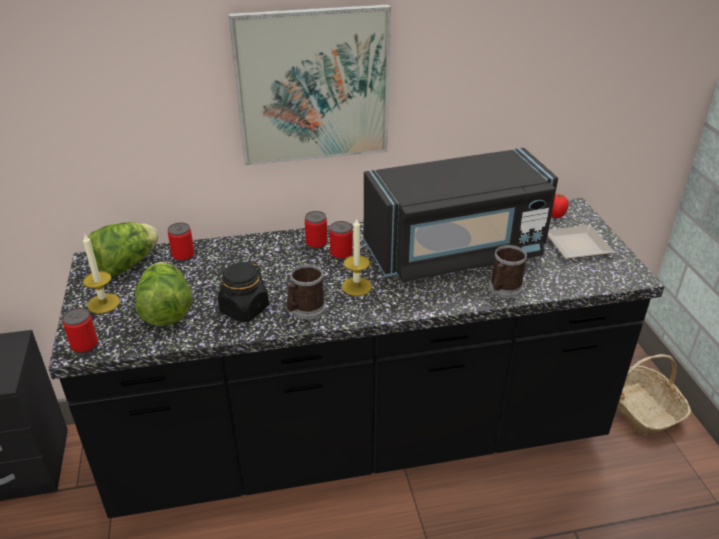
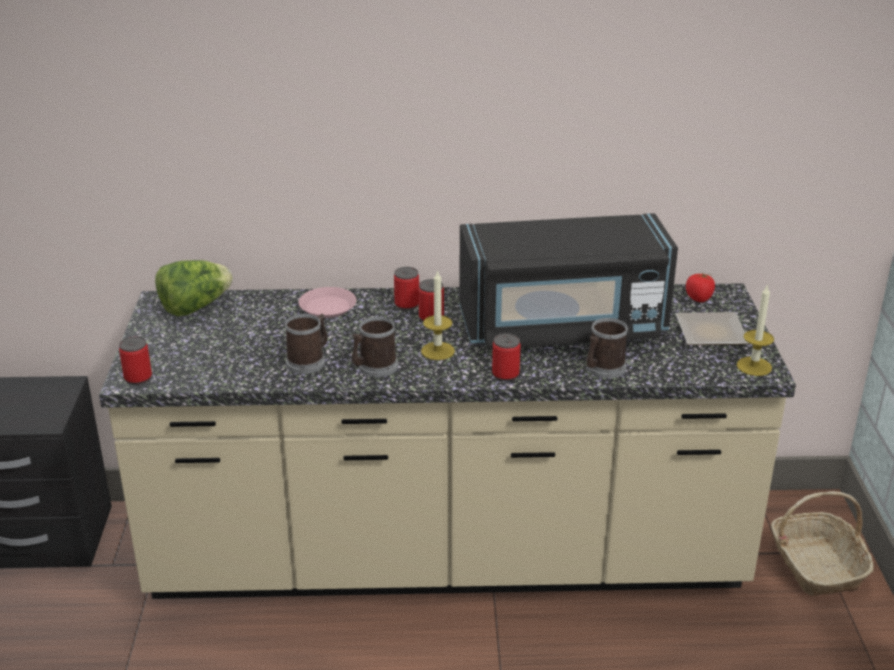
camera: 10 degrees right, 5 degrees down
(103, 303) = (164, 341): candle -> candle (754, 366)
(166, 311) = (226, 355): lettuce -> none
(183, 256) = (257, 304): can -> can (505, 374)
(244, 309) = (309, 361): black jar -> mug
(247, 253) = (327, 307): none -> pink plate
(313, 86) = (414, 127): picture -> none
(359, 441) = (447, 557): black counter -> beige counter

